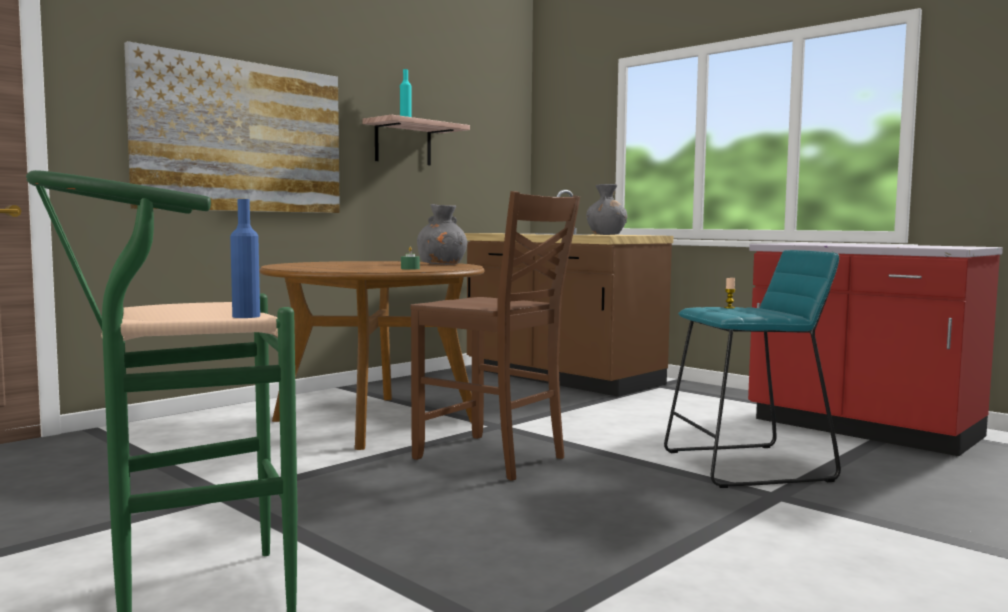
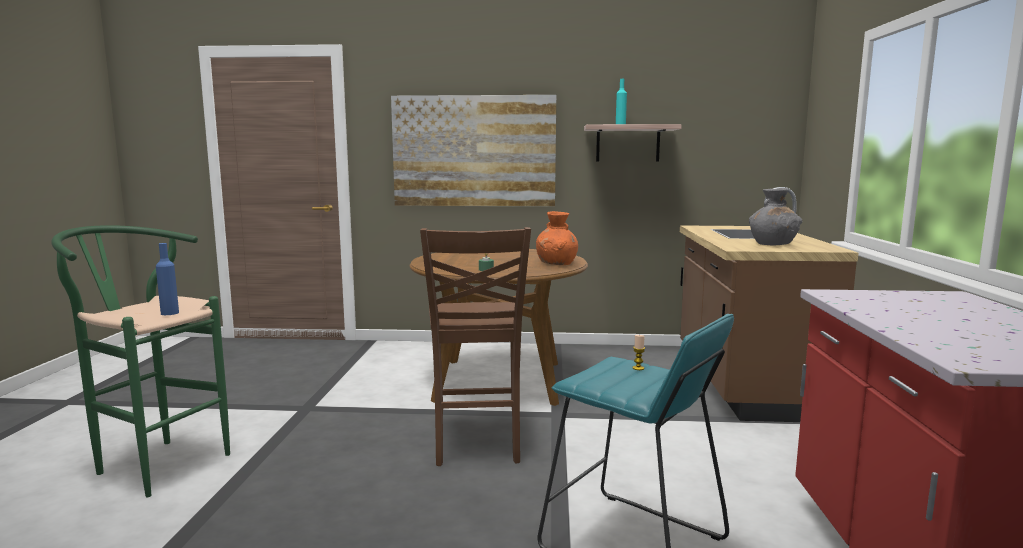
camera: 50 degrees right, 5 degrees up
(442, 264) = (557, 263): grey vase -> orange vase

